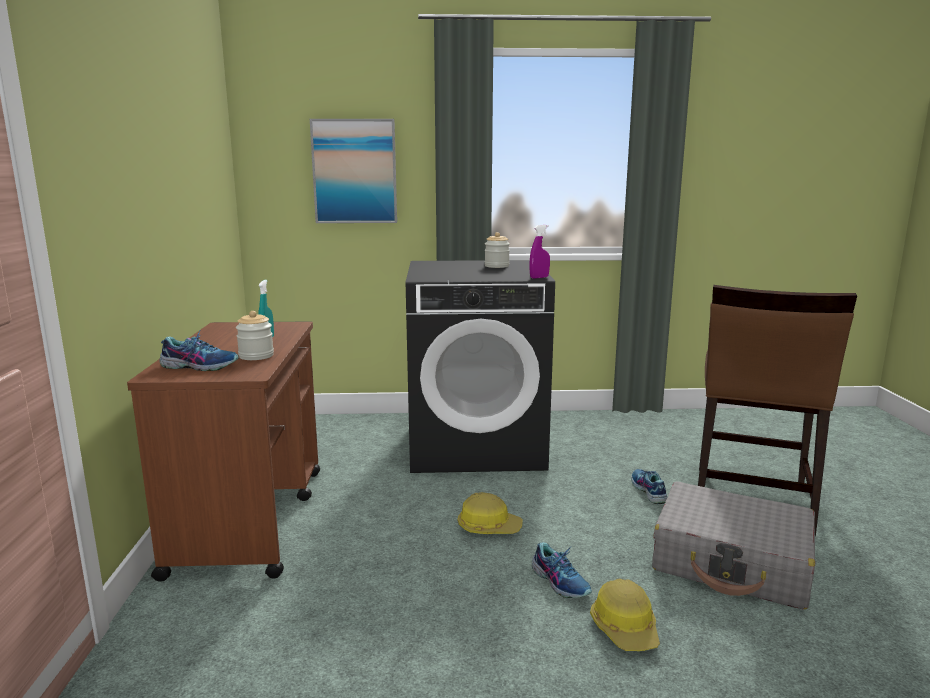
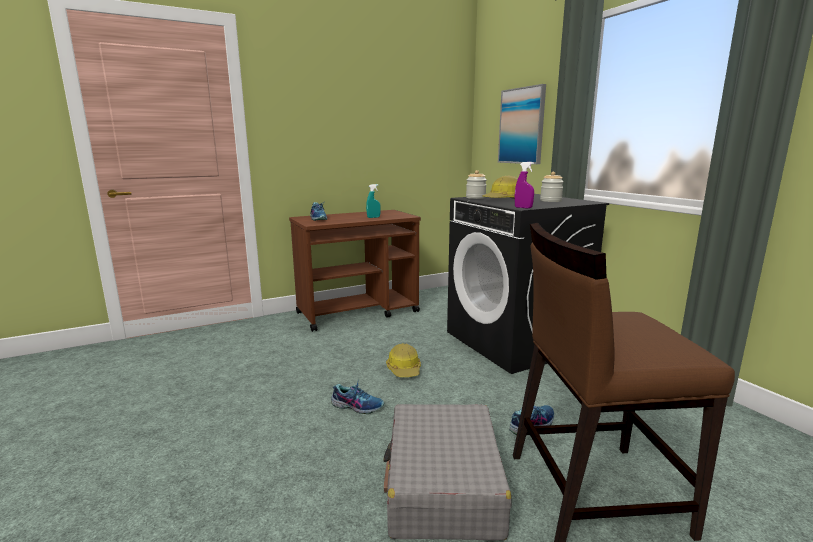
camera: 65 degrees right, 0 degrees up
(256, 356) = (342, 220): jar -> jar (475, 198)
(560, 581) = (357, 406): shoe -> shoe turned 105 degrees counterclockwise
(625, 628) = (317, 439): hard hat -> hard hat (504, 200)

